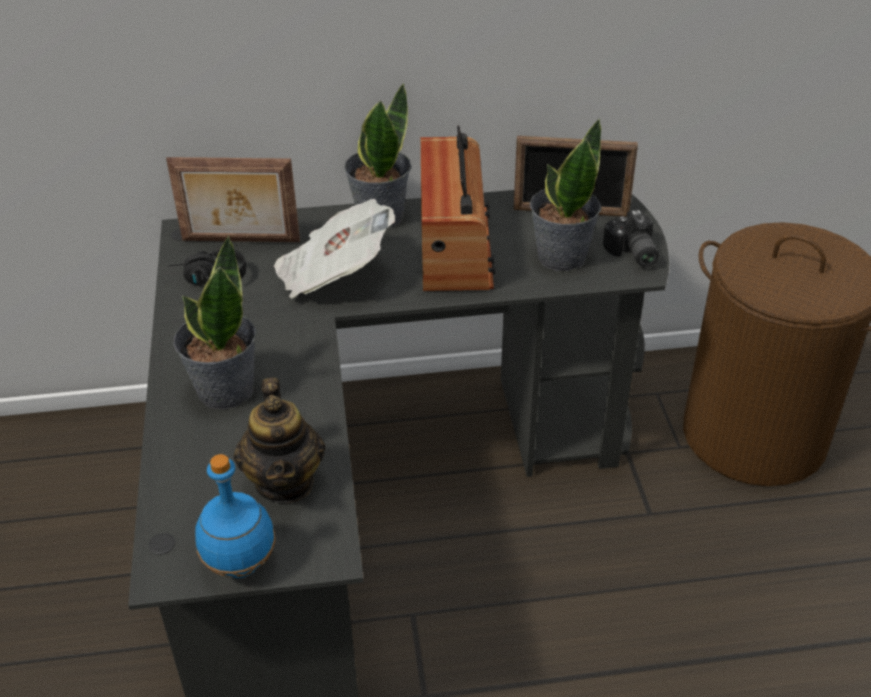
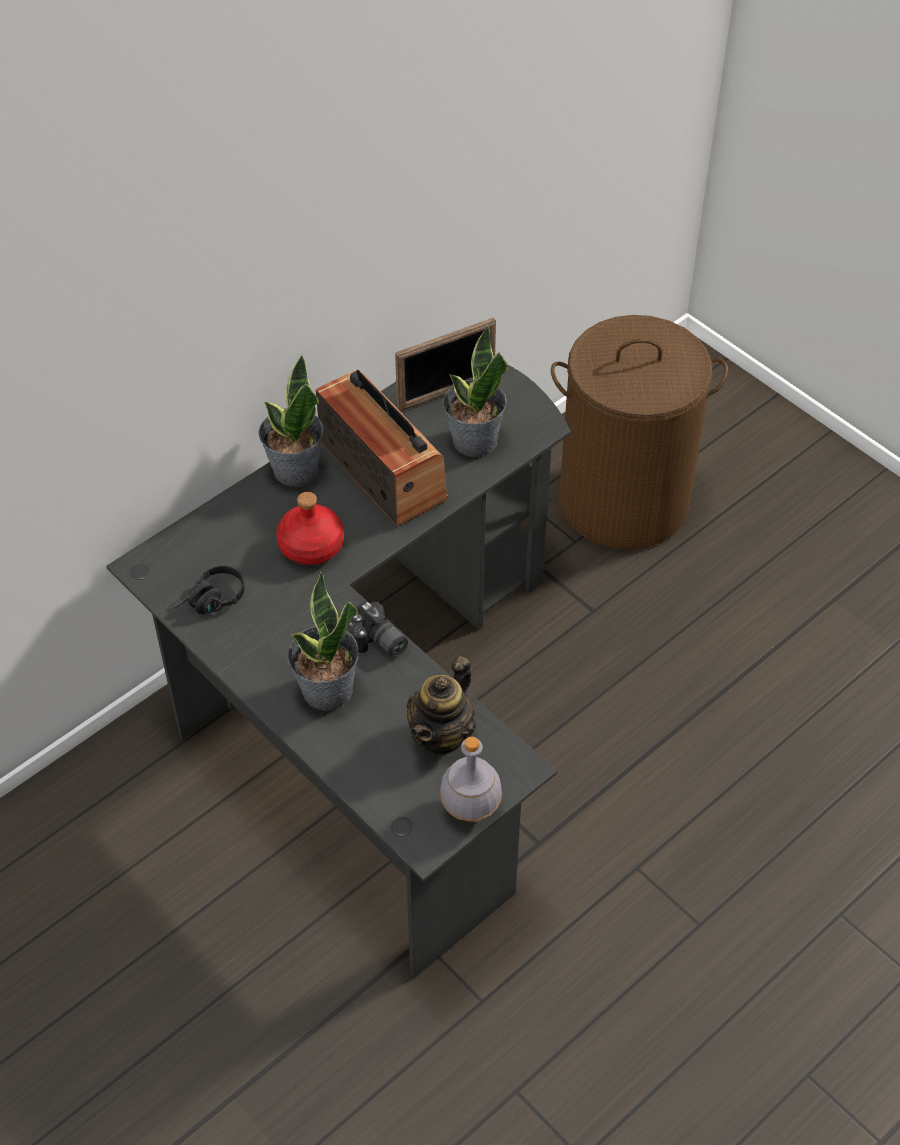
camera: 35 degrees left, 10 degrees up
(239, 564) = (469, 809): blue bottle -> grey bottle
(240, 242) = (202, 553): picture frame -> none
(285, 481) = (442, 735): teapot -> teapot turned 75 degrees clockwise
(333, 274) = (311, 546): newspaper -> red bottle
(631, 254) = (525, 413): camera -> camera (376, 643)

